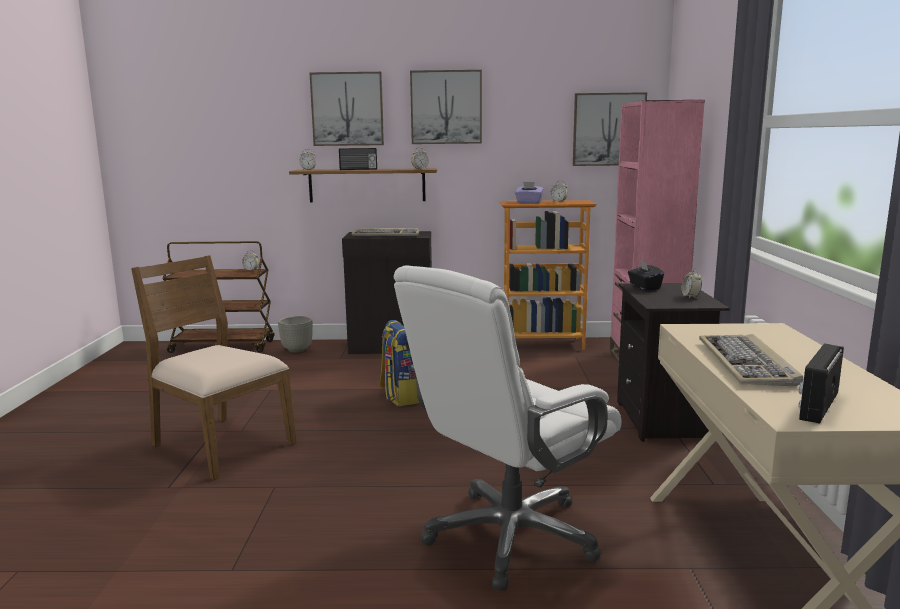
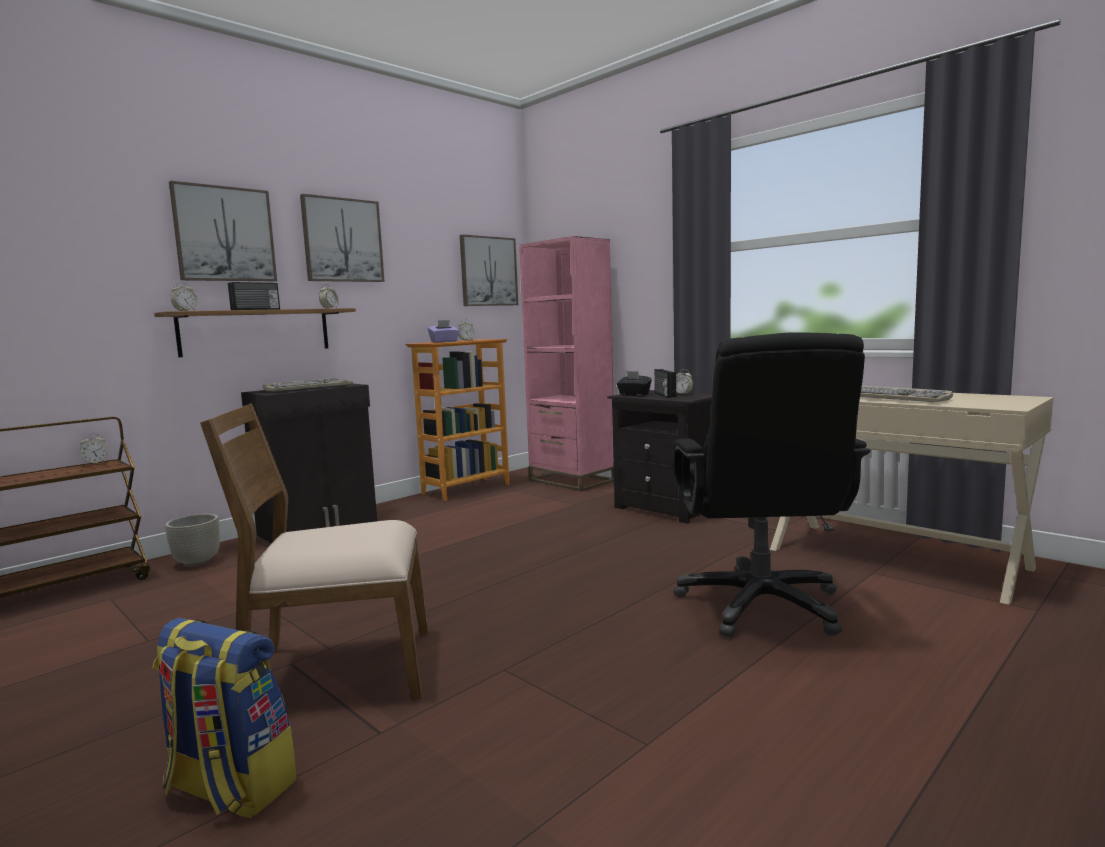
camera: 45 degrees left, 5 degrees down
(400, 396) = (436, 559): backpack -> backpack (228, 788)
(510, 536) = (761, 605): white office chair -> black office chair
(816, 406) = (989, 402): radio -> radio (664, 395)

